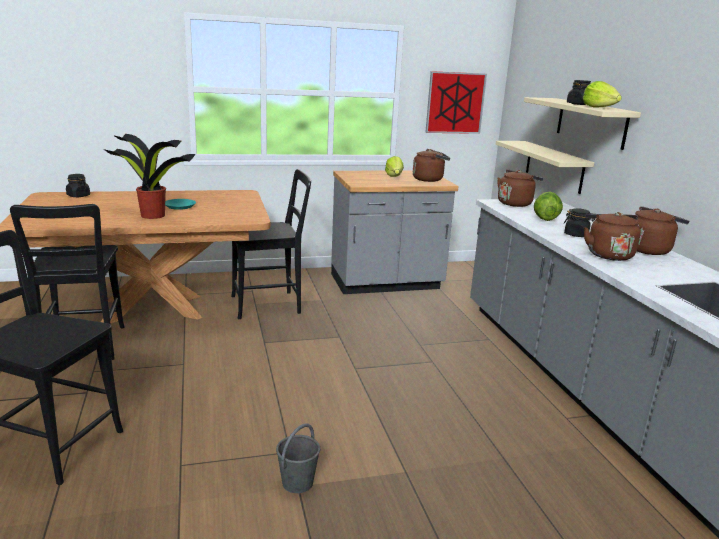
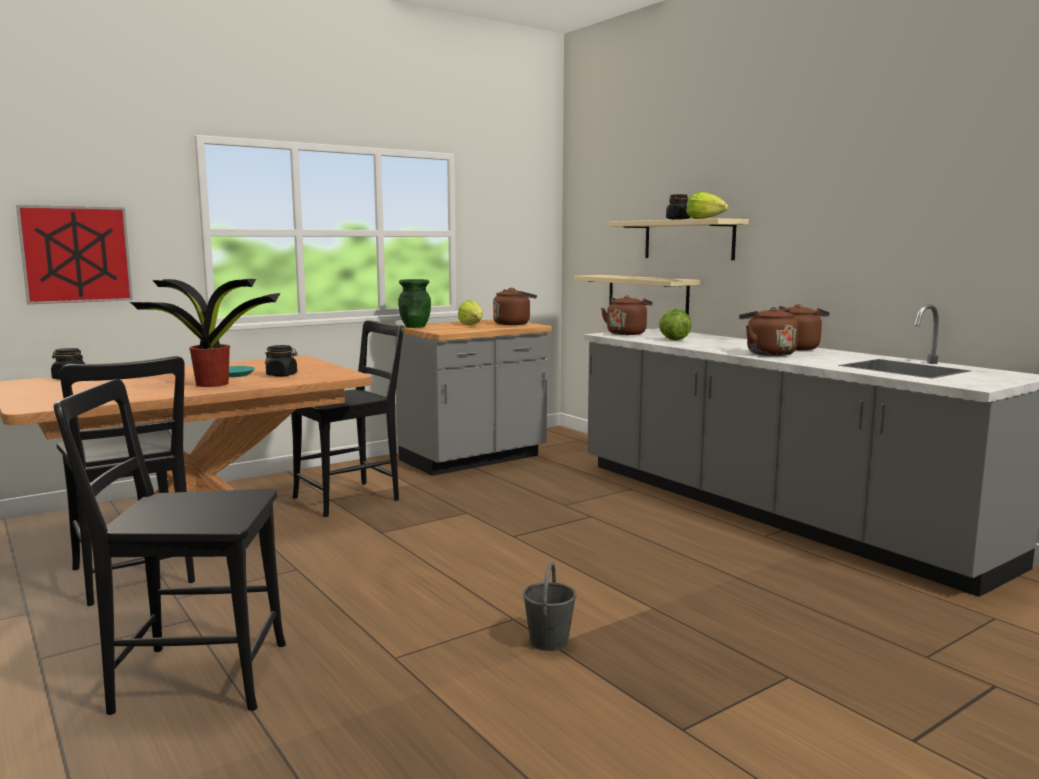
camera: 20 degrees left, 10 degrees down
(347, 174) = (414, 326): none -> green vase
(455, 103) = (514, 240): picture -> picture (76, 254)
(576, 235) = (719, 346): black jar -> black jar (282, 375)

